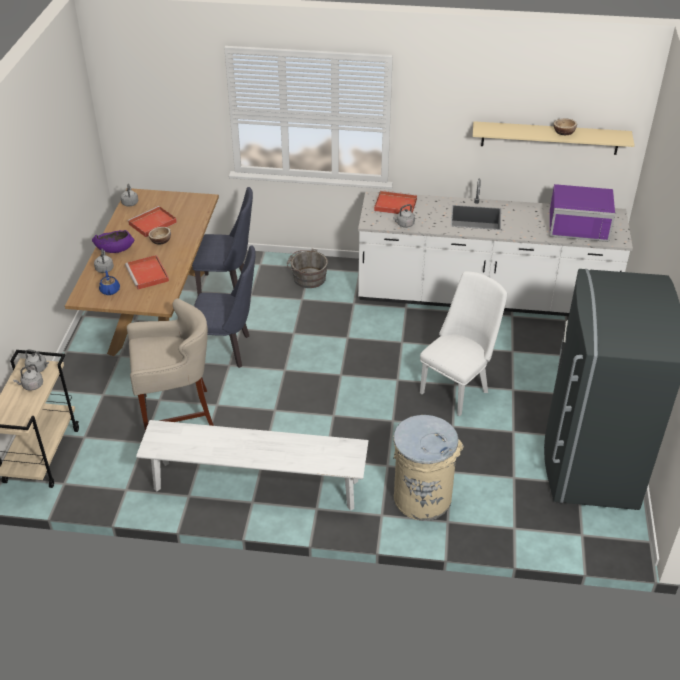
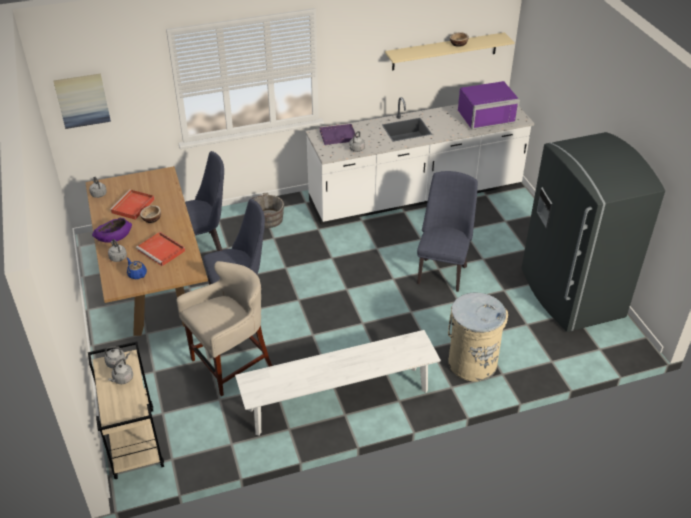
camera: 25 degrees left, 0 degrees up
(134, 103) = (82, 100): none -> picture
(394, 205) = (337, 136): red tray -> purple tray
(457, 388) = (442, 271): white chair -> blue chair

